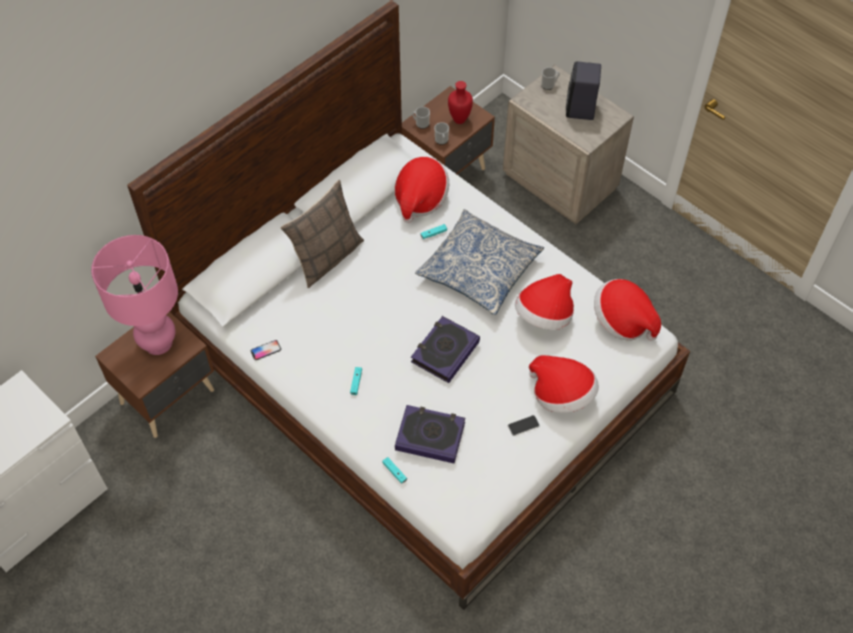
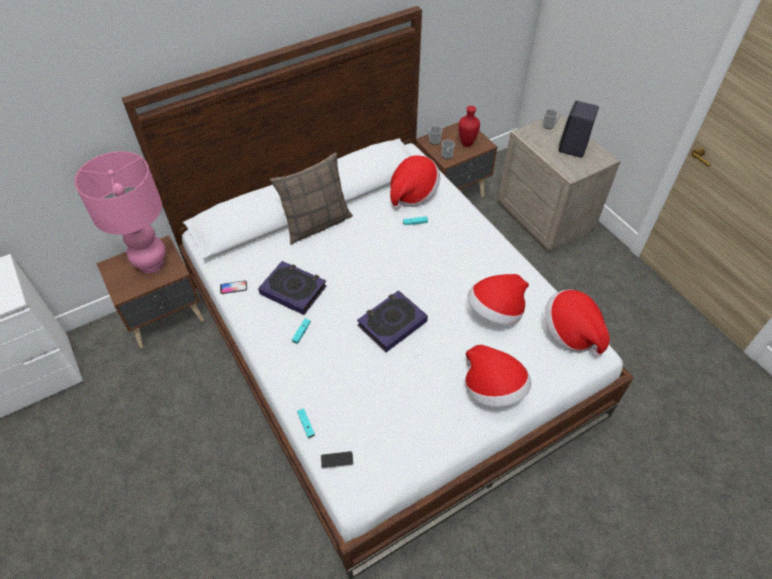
camera: 15 degrees right, 5 degrees down
(430, 436) = (351, 398): book -> book (293, 290)
(479, 269) = (446, 259): pillow -> none
(523, 426) = (446, 410): phone -> phone (337, 460)

